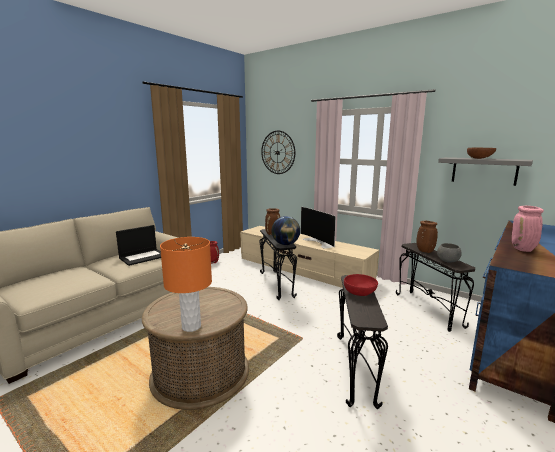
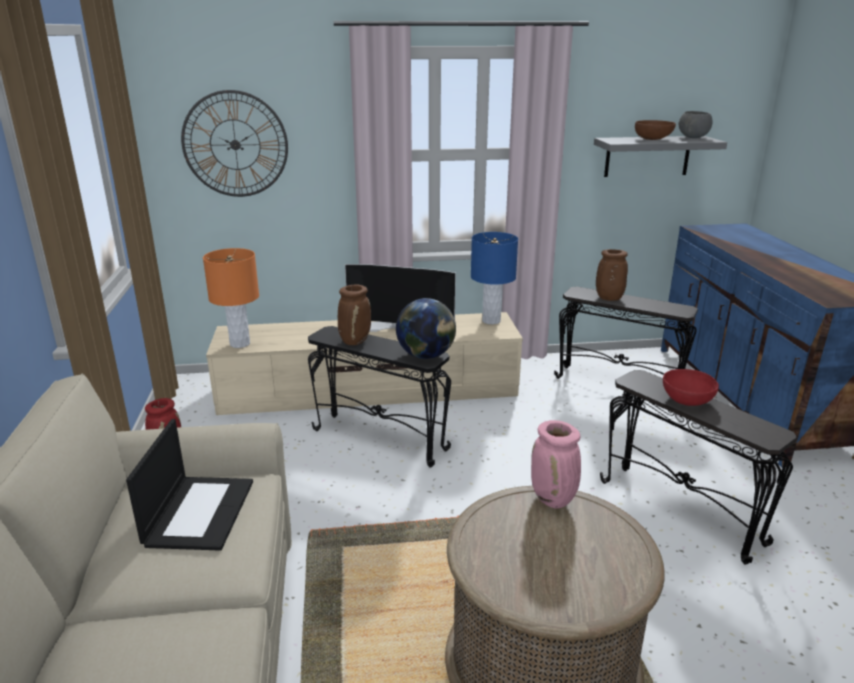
camera: 45 degrees left, 10 degrees up
(191, 326) = (623, 581): orange table lamp -> orange table lamp (240, 343)
(363, 250) = (491, 321): none -> blue table lamp
(447, 261) = (658, 307): grey bowl -> grey bowl (692, 137)
(523, 250) = (794, 273): pink vase -> pink vase (554, 500)

